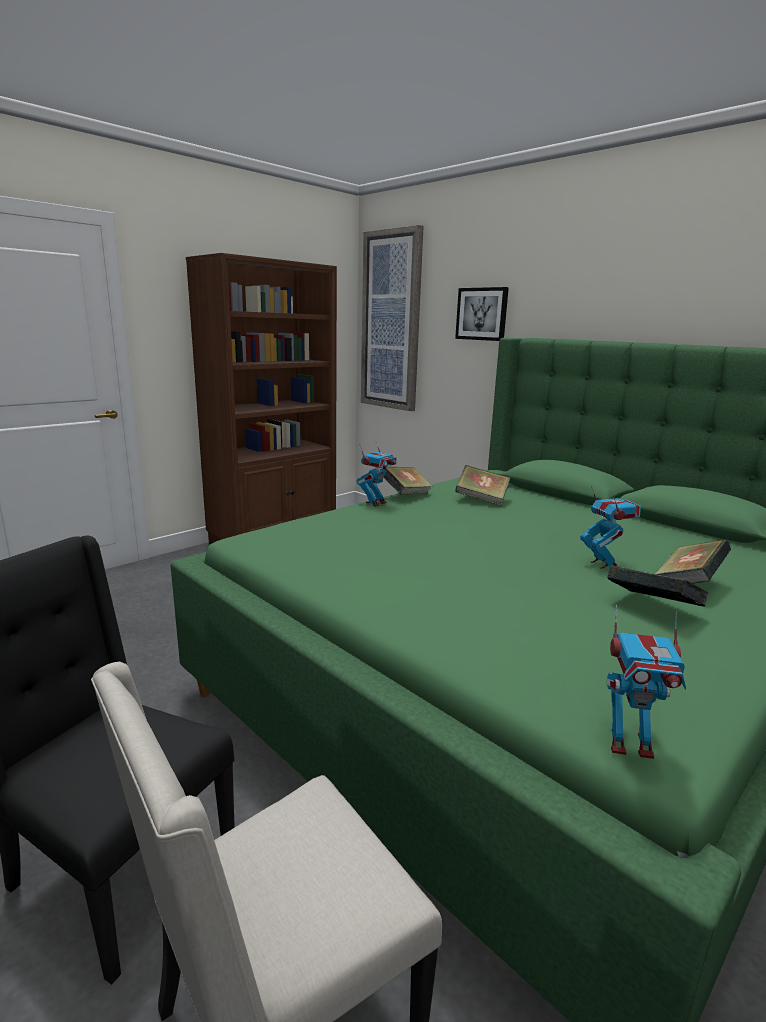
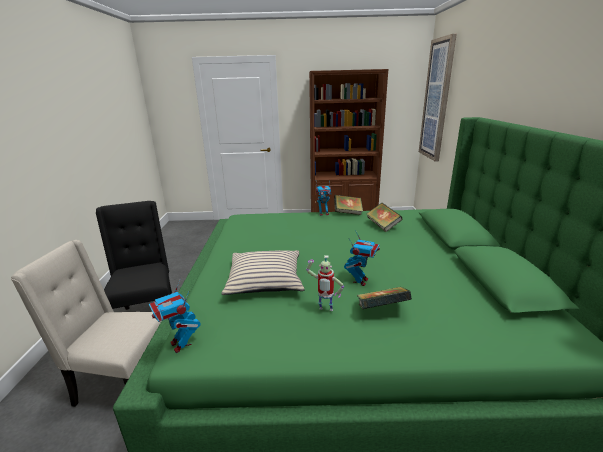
camera: 45 degrees right, 5 degrees up
(482, 314) = (473, 97): picture -> none
(511, 607) = (265, 280): none -> beige pillow
(652, 608) = (325, 310): book -> toy robot

